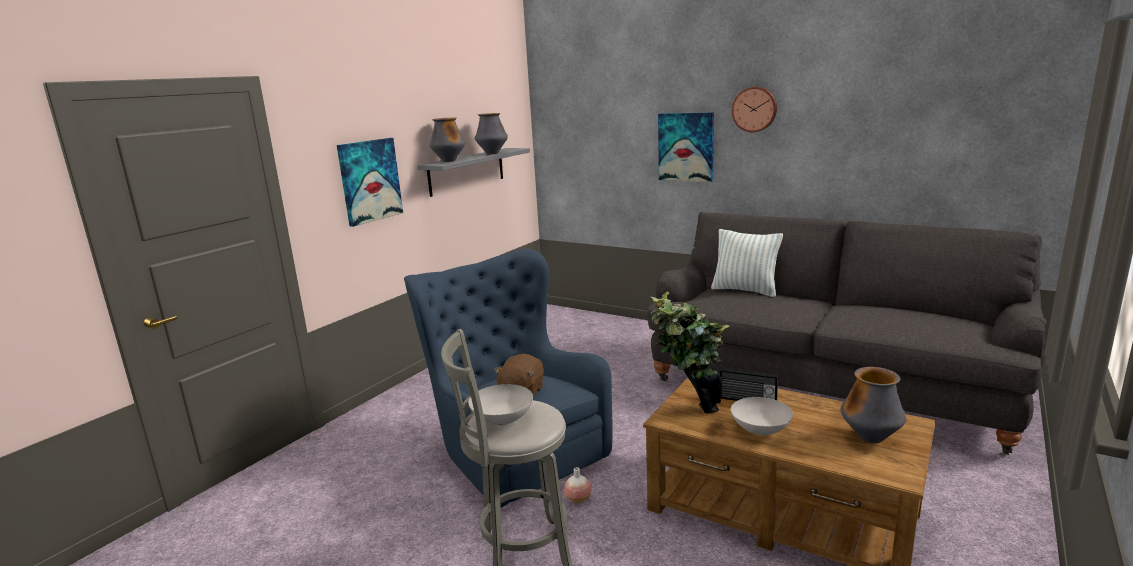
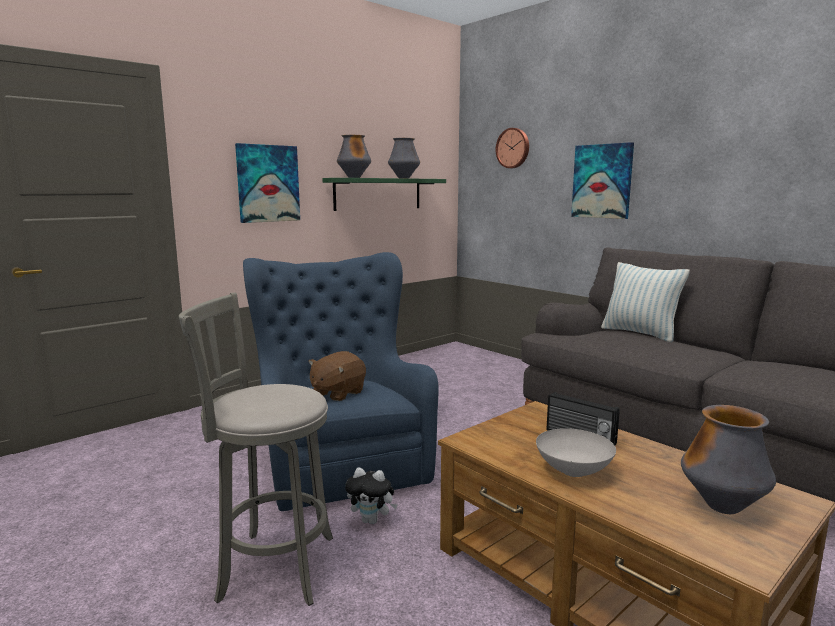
camera: 15 degrees right, 5 degrees down
(467, 171) = (378, 194): grey shelf -> green shelf
(502, 421) = (252, 398): white bowl -> none
(578, 499) = (372, 520): vase -> plush toy
(689, 413) = (499, 439): potted plant -> none
(754, 109) = (679, 137): wall clock -> wall clock (513, 148)

